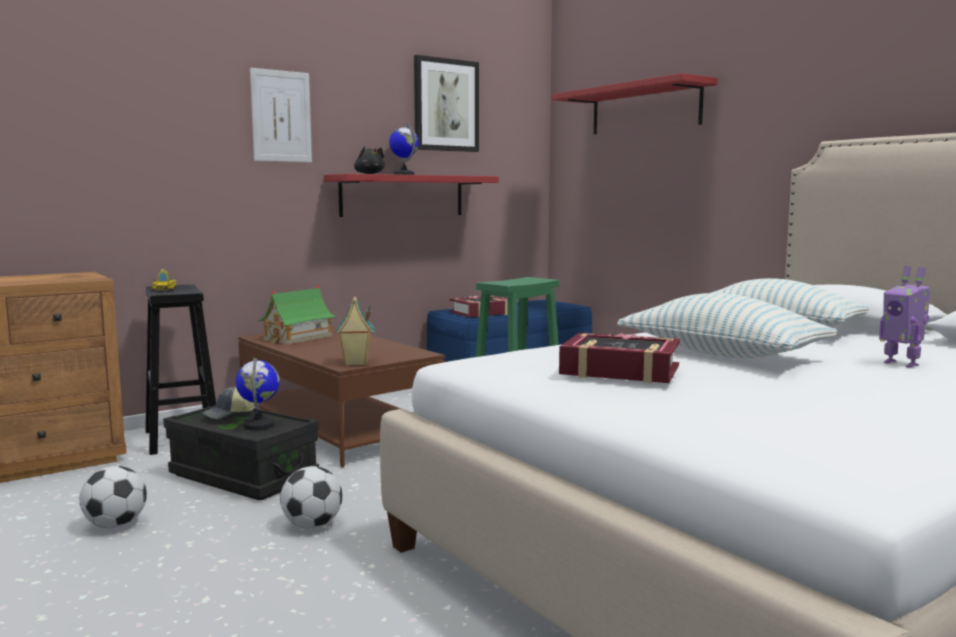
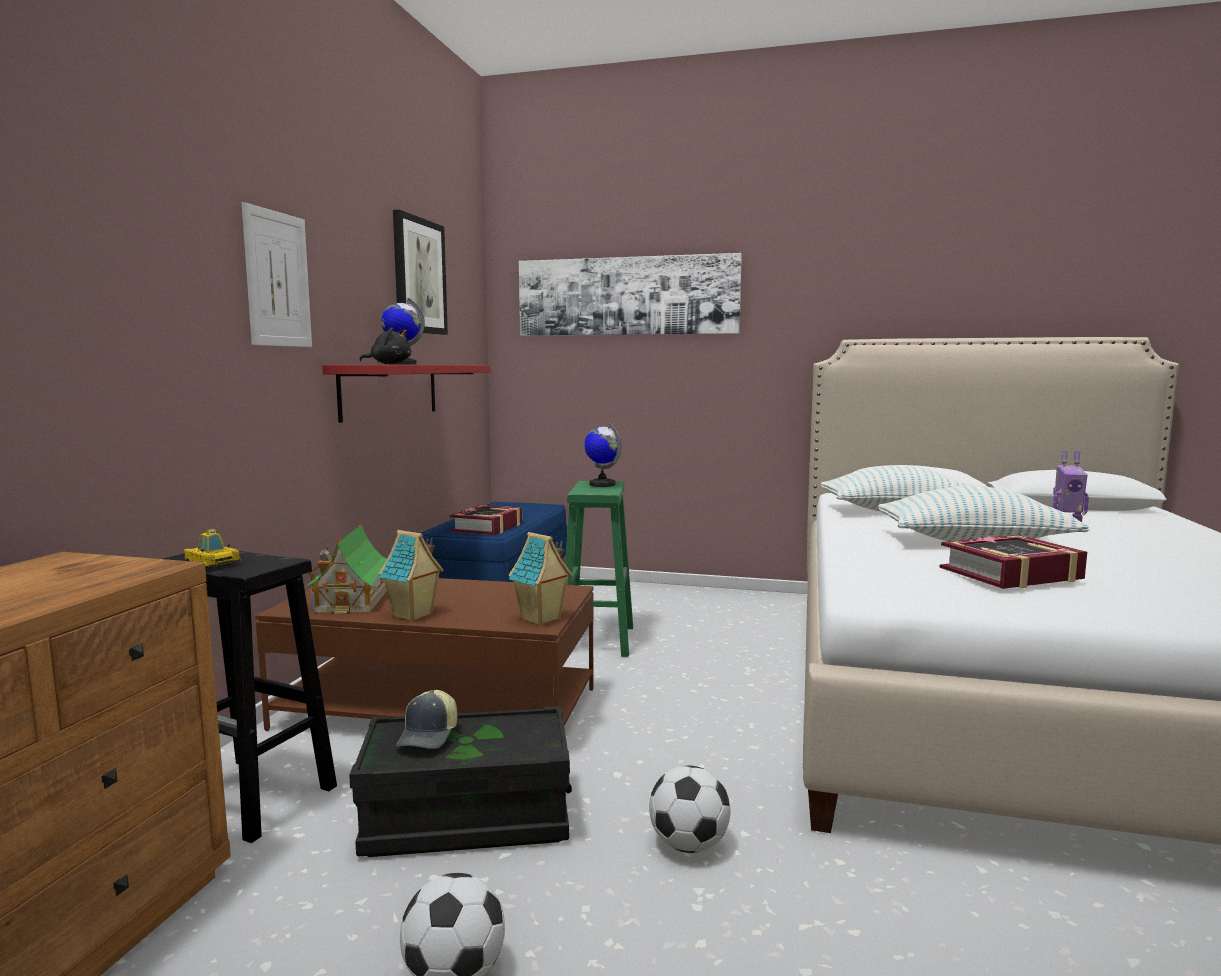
camera: 40 degrees left, 0 degrees up
(259, 426) = (504, 737): globe -> globe (602, 484)
(301, 349) = (413, 615): none -> toy house
(645, 109) = (627, 296): red shelf -> picture

